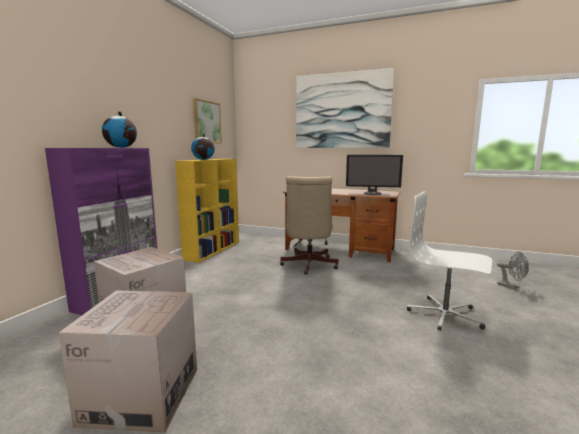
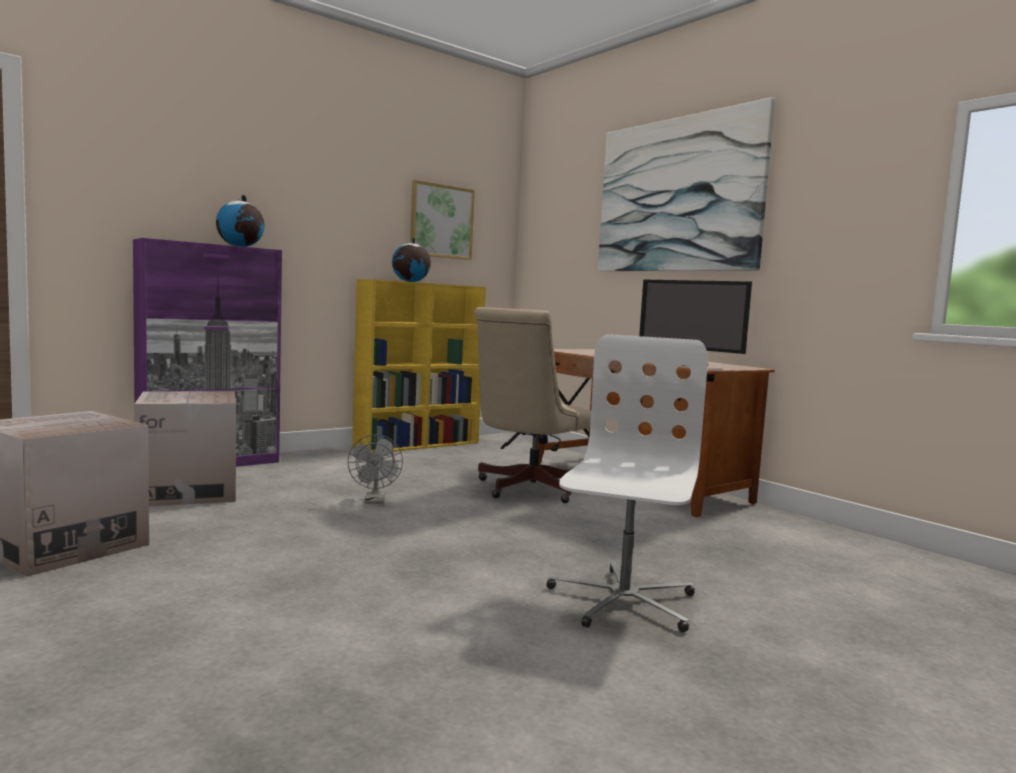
camera: 30 degrees right, 5 degrees down
(445, 315) = (622, 601): white office chair -> white office chair turned 45 degrees clockwise
(511, 286) = (904, 612): grey fan -> grey fan (375, 501)

